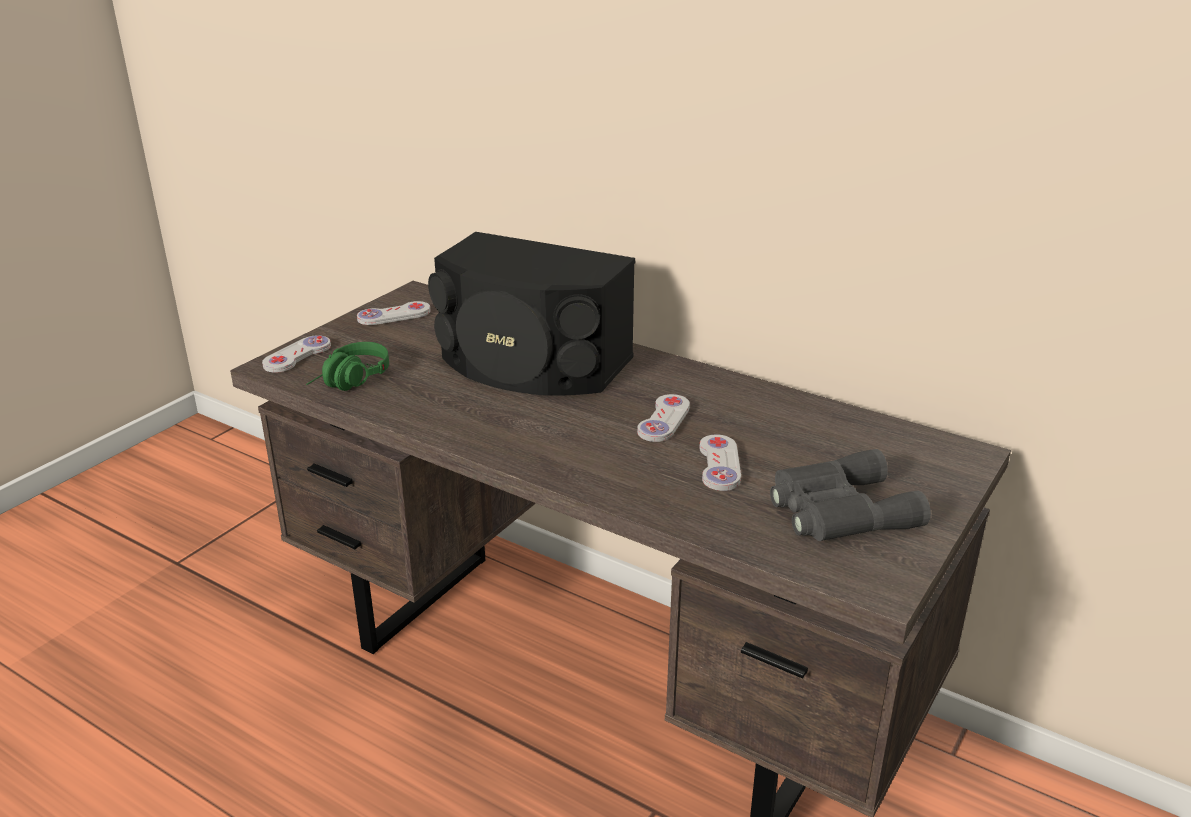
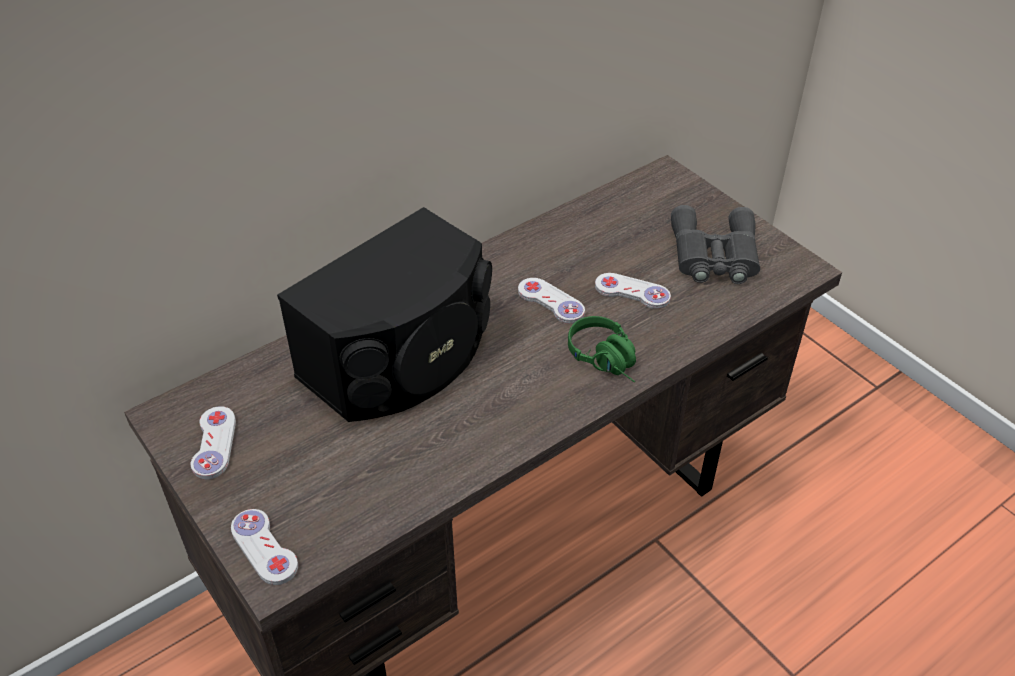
camera: 70 degrees left, 15 degrees up
(350, 382) = (359, 506): green headphones -> green headphones (608, 361)

